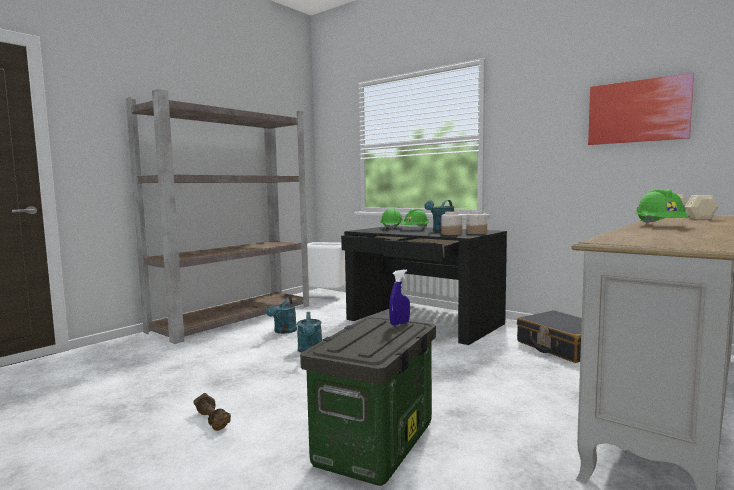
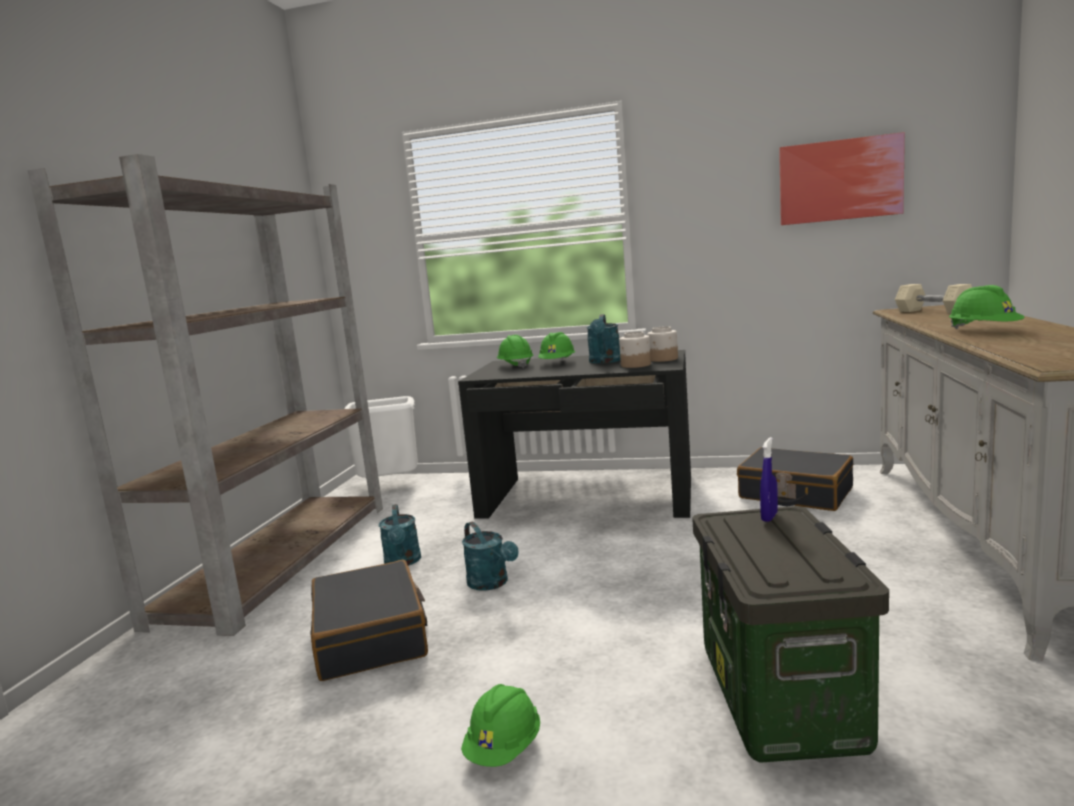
camera: 25 degrees left, 5 degrees up
(212, 420) = (504, 749): brown dumbbell -> green hard hat
(225, 359) = (371, 636): none -> black suitcase

